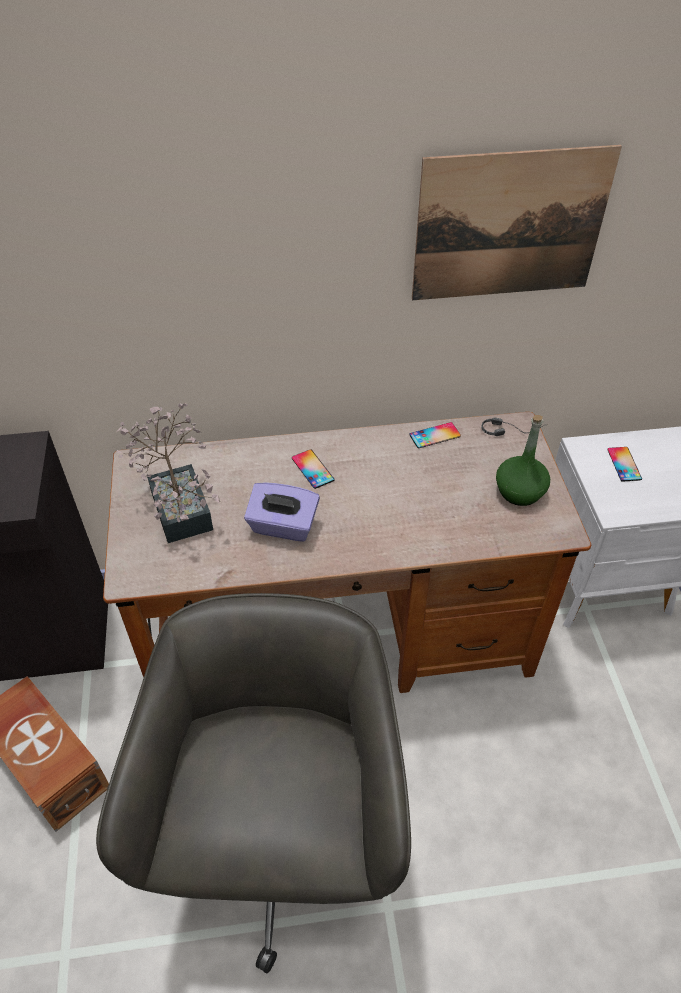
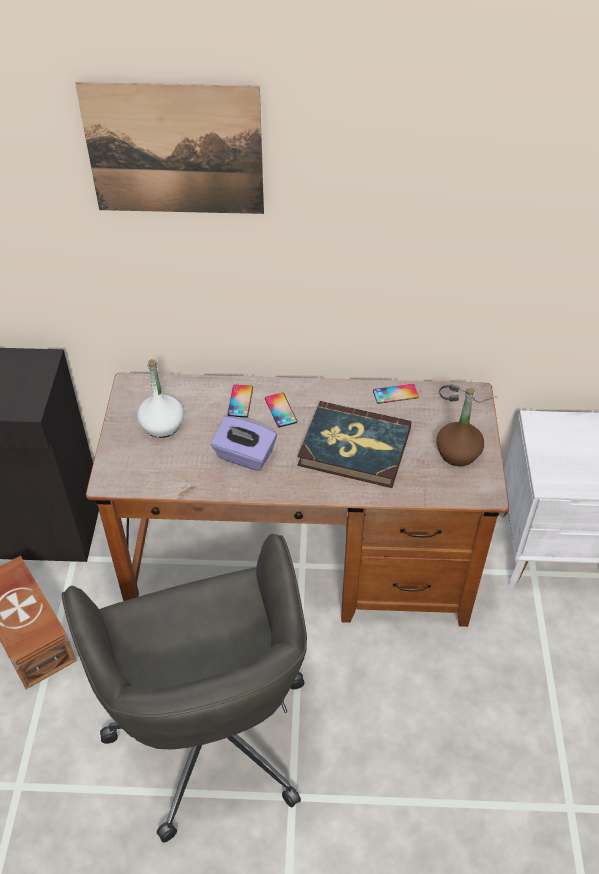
camera: 10 degrees right, 0 degrees up
(180, 504) = (162, 425): potted plant -> white bottle
(279, 842) = (210, 729): grey office chair -> grey office chair turned 150 degrees clockwise
(405, 500) = (354, 448): none -> book
(509, 226) = (466, 221): picture -> picture (175, 150)
(519, 491) = (457, 453): green bottle -> brown bottle
(624, 464) = (571, 442): phone -> phone (240, 401)

